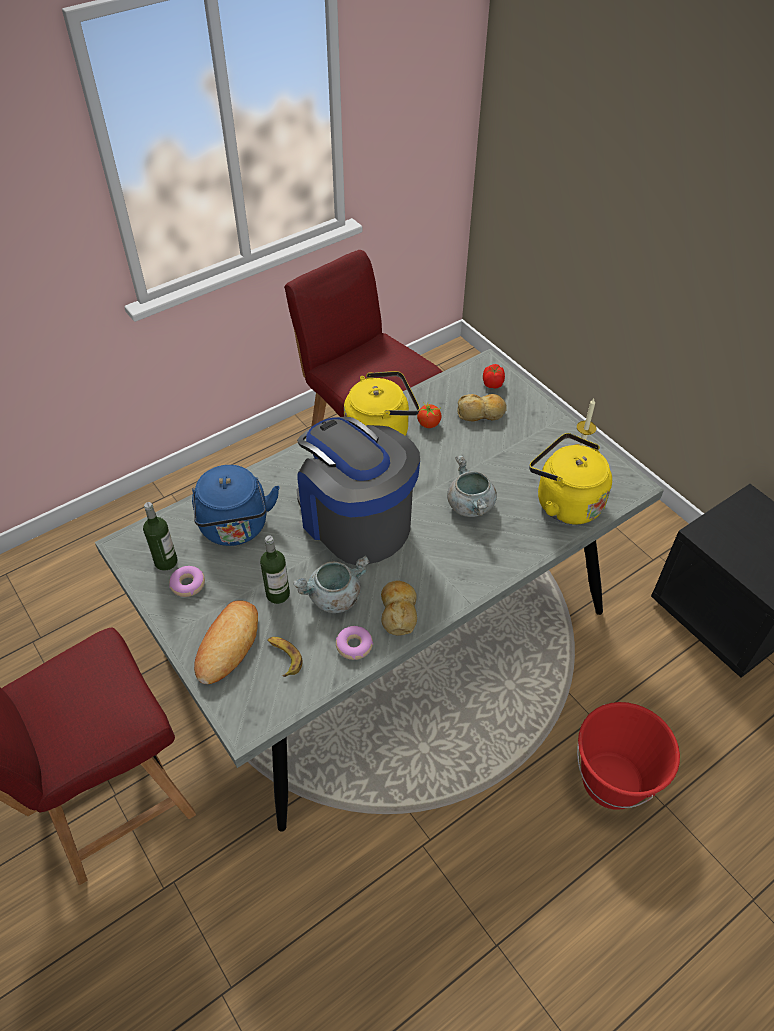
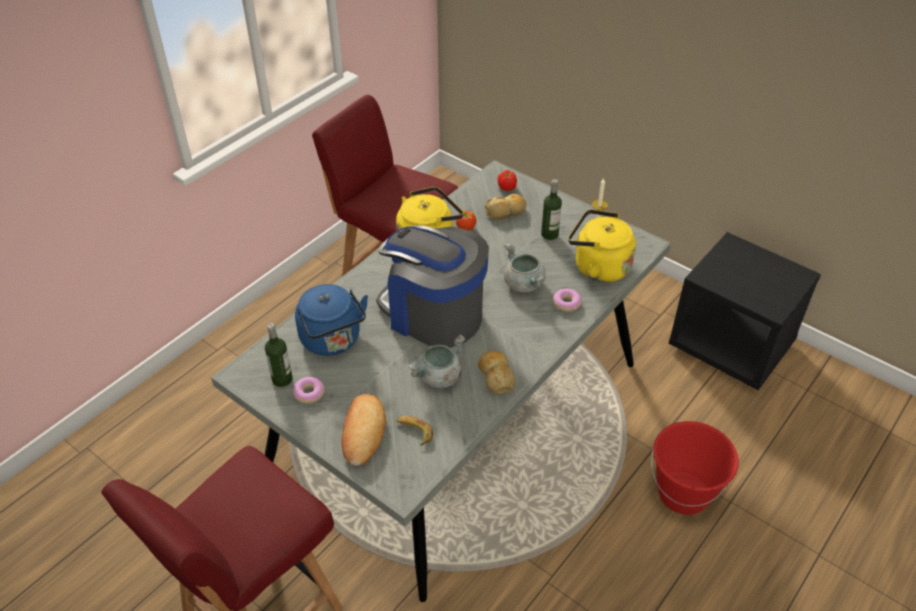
camera: 15 degrees left, 5 degrees down
(278, 594) = (390, 384): bottle -> bottle (549, 234)
(354, 646) = (469, 410): donut -> donut (567, 303)

